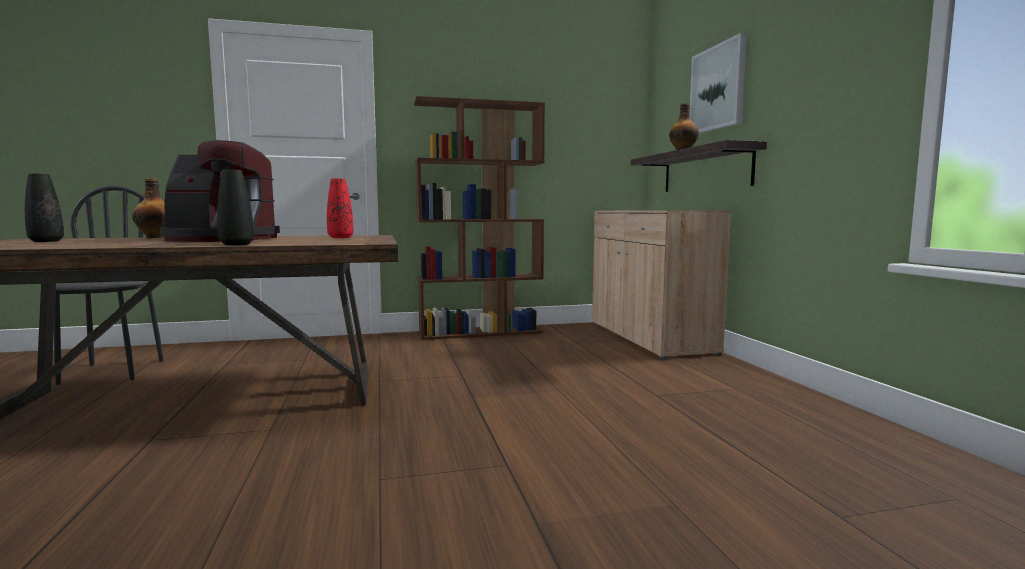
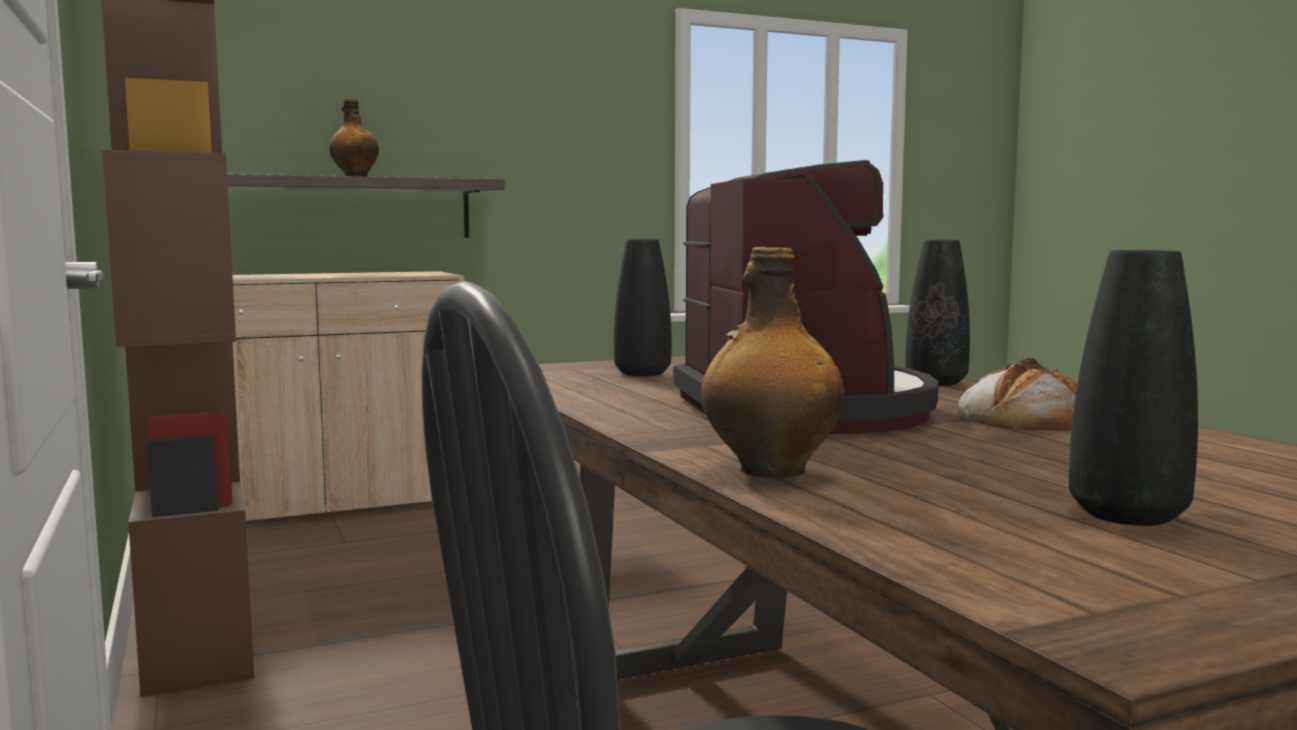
camera: 100 degrees left, 0 degrees up
(142, 244) = (1025, 418): none -> bread
(340, 237) = (642, 373): red vase -> black vase
(718, 88) = (370, 84): picture -> none

